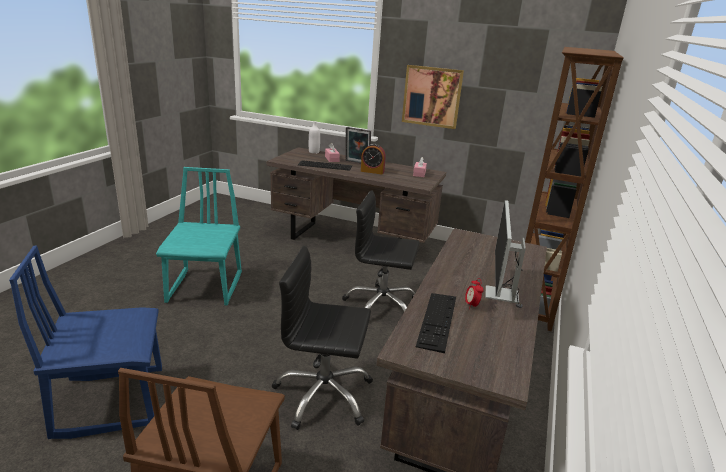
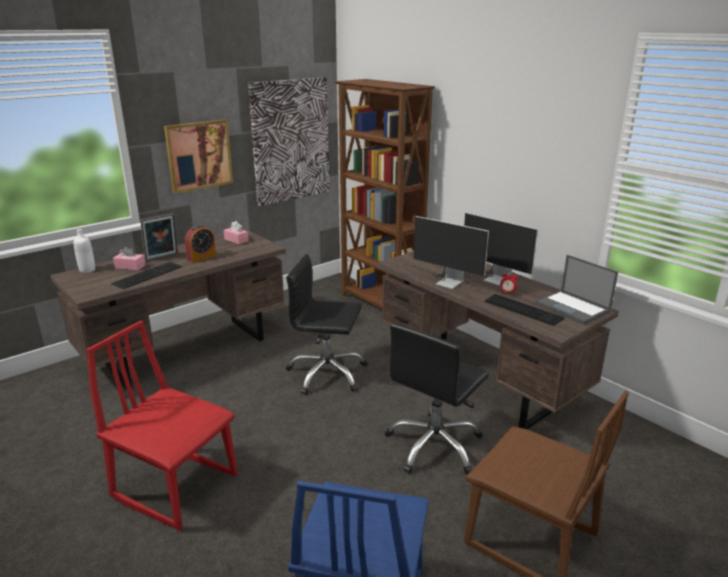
camera: 60 degrees left, 0 degrees up
(206, 288) = (176, 486): turquoise chair -> red chair
(381, 306) = (326, 374): black office chair -> black office chair turned 60 degrees clockwise
(456, 264) = (443, 280): none -> monitor
(487, 358) = (573, 307): none -> laptop
(530, 107) = (290, 141): none -> picture

